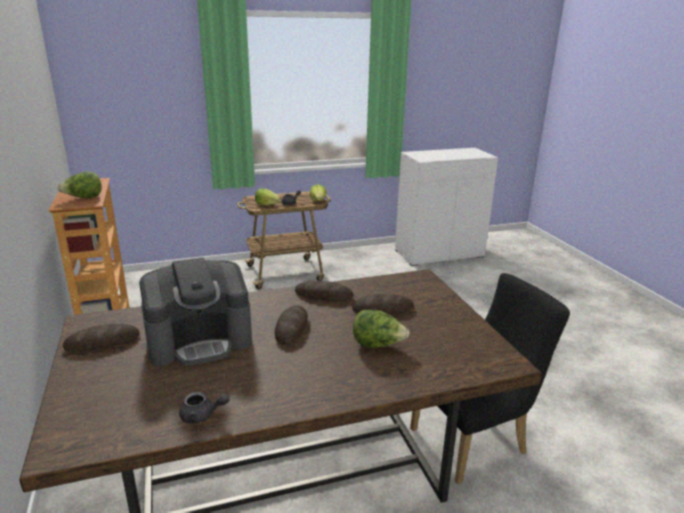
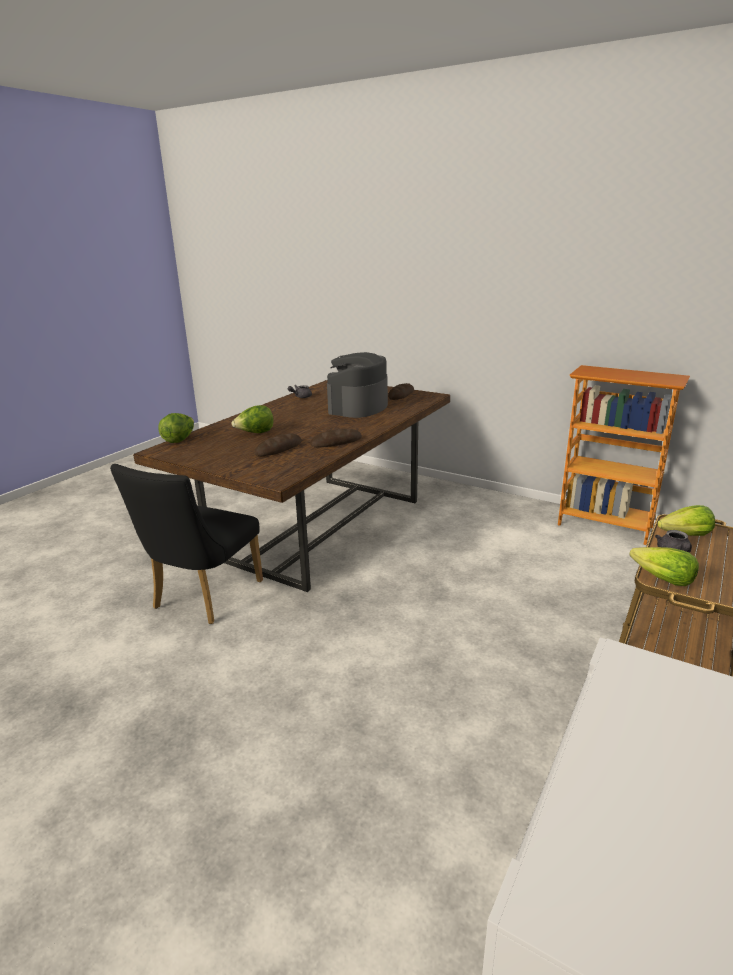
camera: 140 degrees right, 0 degrees up
(84, 198) = (603, 373): lettuce -> lettuce (179, 440)
(291, 328) = (321, 424): bread -> none

